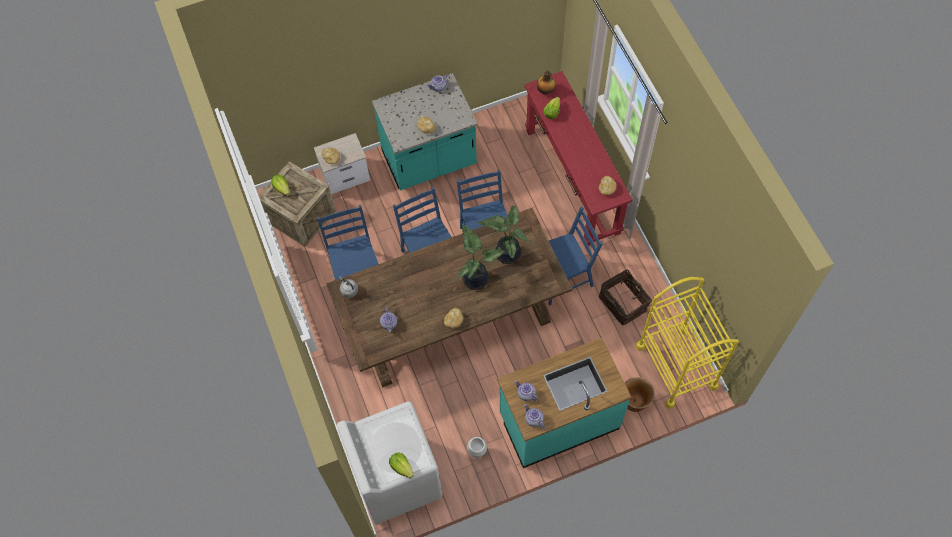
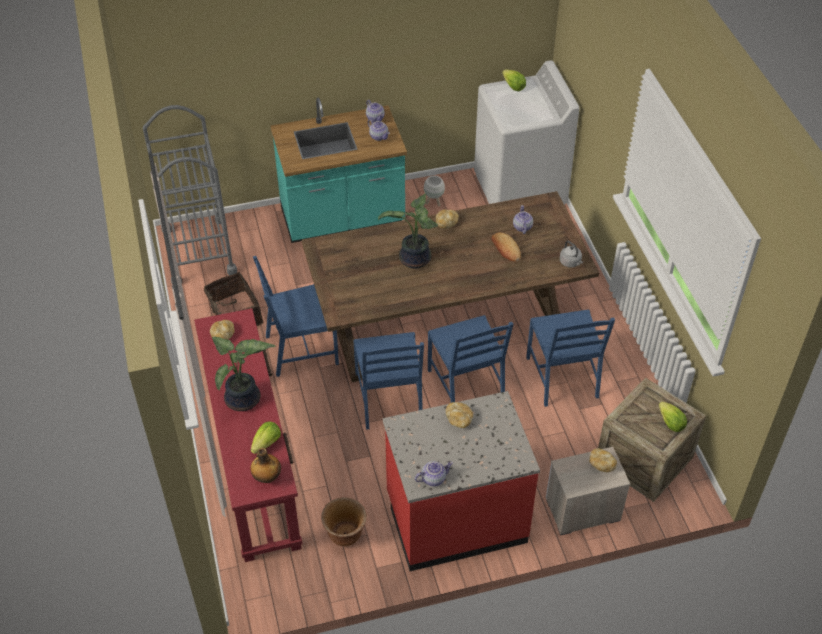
camera: 175 degrees left, 15 degrees down
(402, 298) = (506, 249): none -> bread
(429, 160) = (456, 518): turquoise counter -> red counter
(506, 252) = (371, 282): potted plant -> potted plant (244, 401)
(634, 401) = (256, 226): brown planter -> brown planter (345, 535)
(676, 366) = (198, 251): yellow cart -> grey cart

